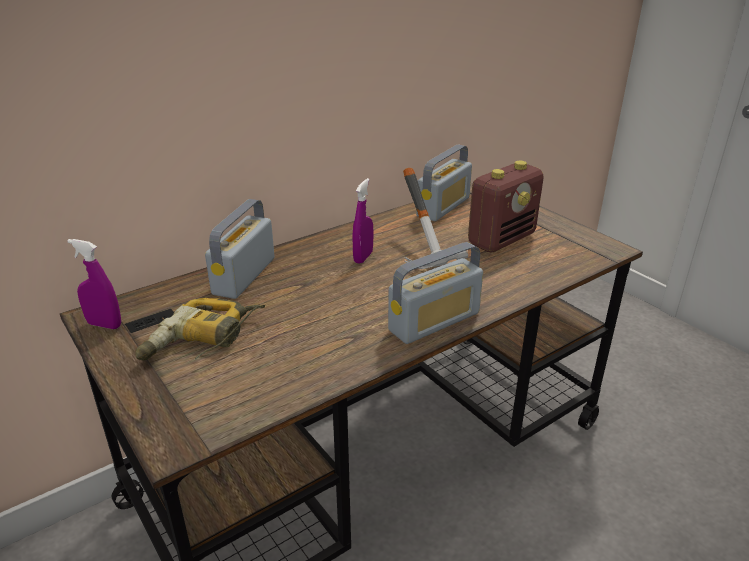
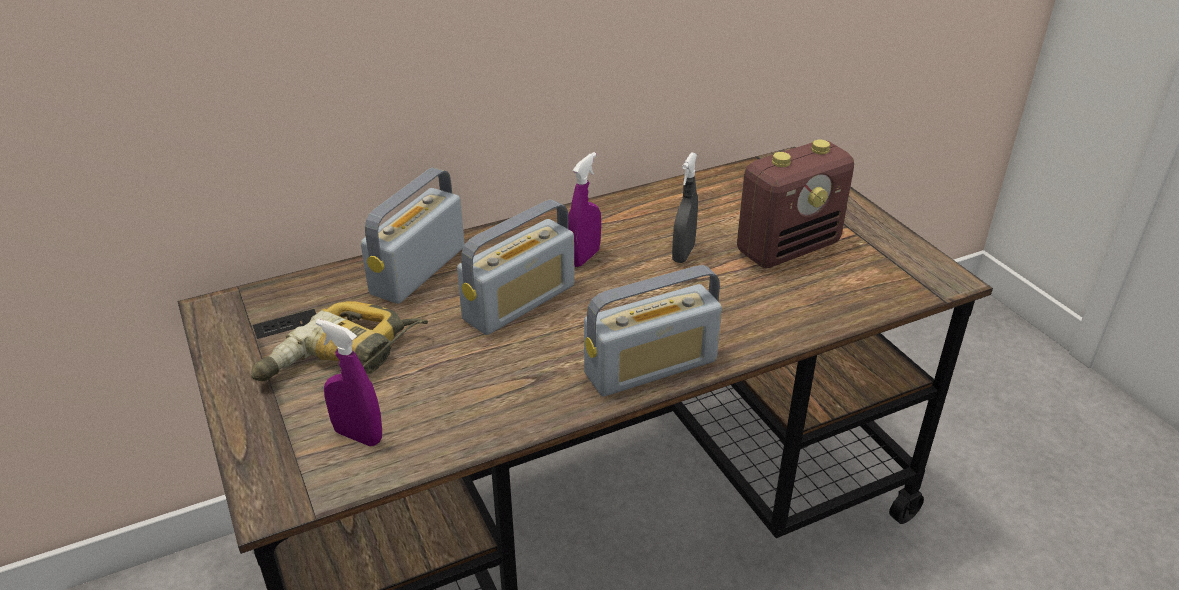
camera: 10 degrees right, 5 degrees up
(104, 325) = (227, 324): purple spray bottle -> purple spray bottle (358, 436)
(431, 249) = (683, 254): hammer -> grey spray bottle
(443, 207) = (722, 186): radio -> radio (519, 302)

